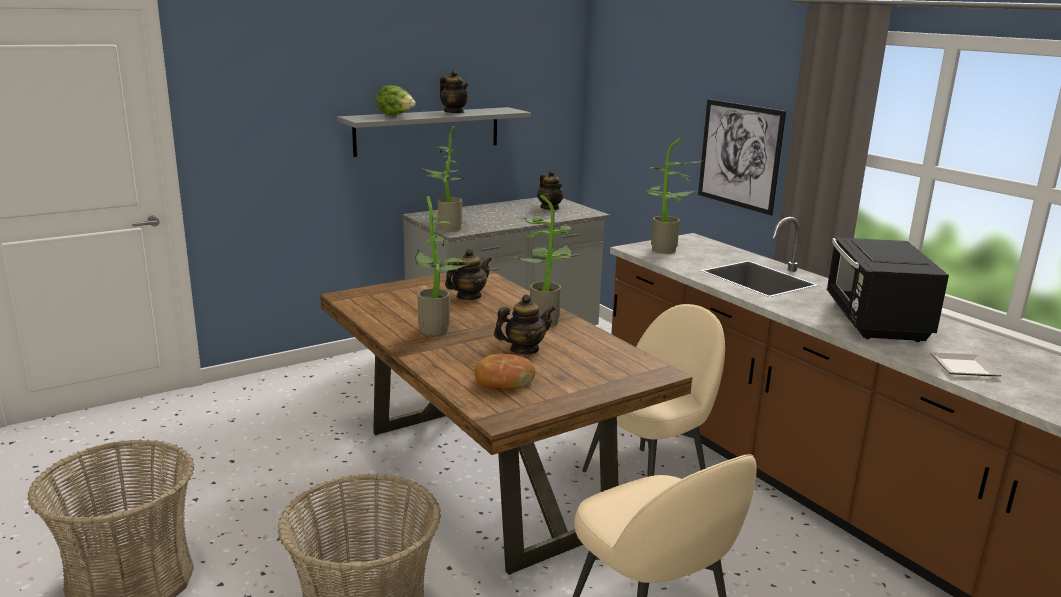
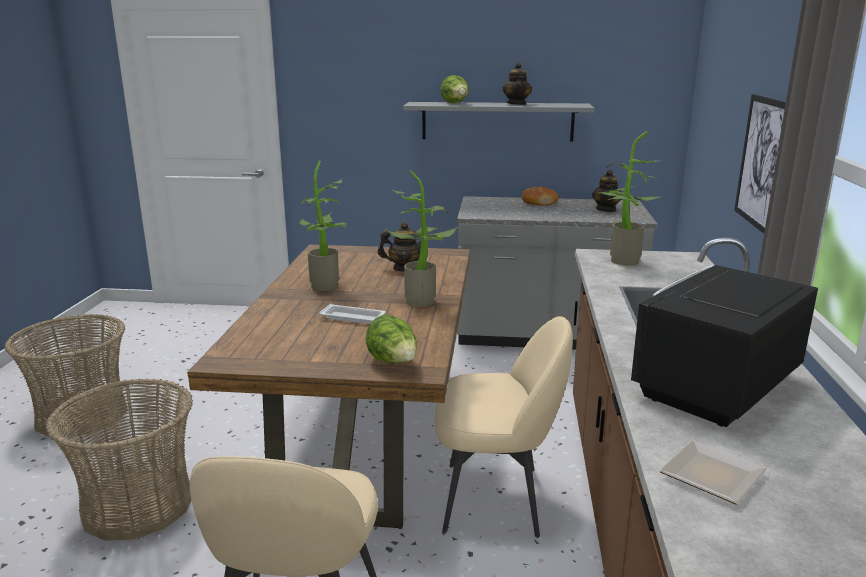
camera: 40 degrees right, 0 degrees up
(446, 228) = (471, 211): potted plant -> none
(503, 381) = (285, 336): bread -> bread (539, 202)
(524, 350) = (354, 318): teapot -> white tray
(630, 374) = (393, 362): none -> lettuce

